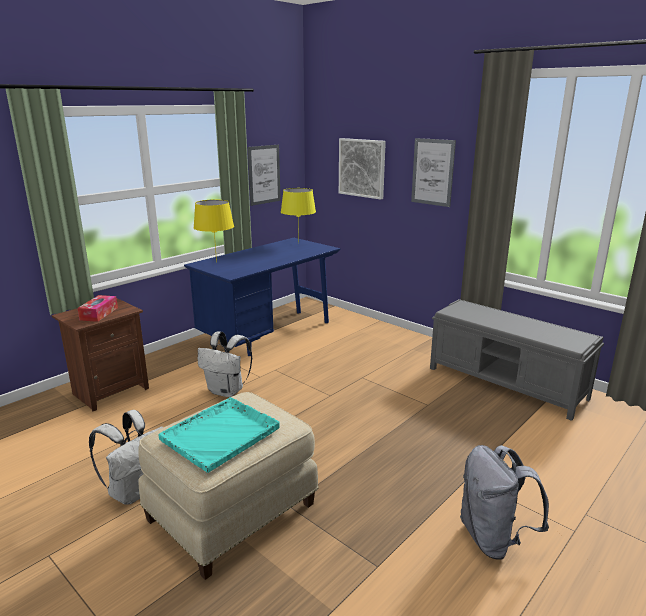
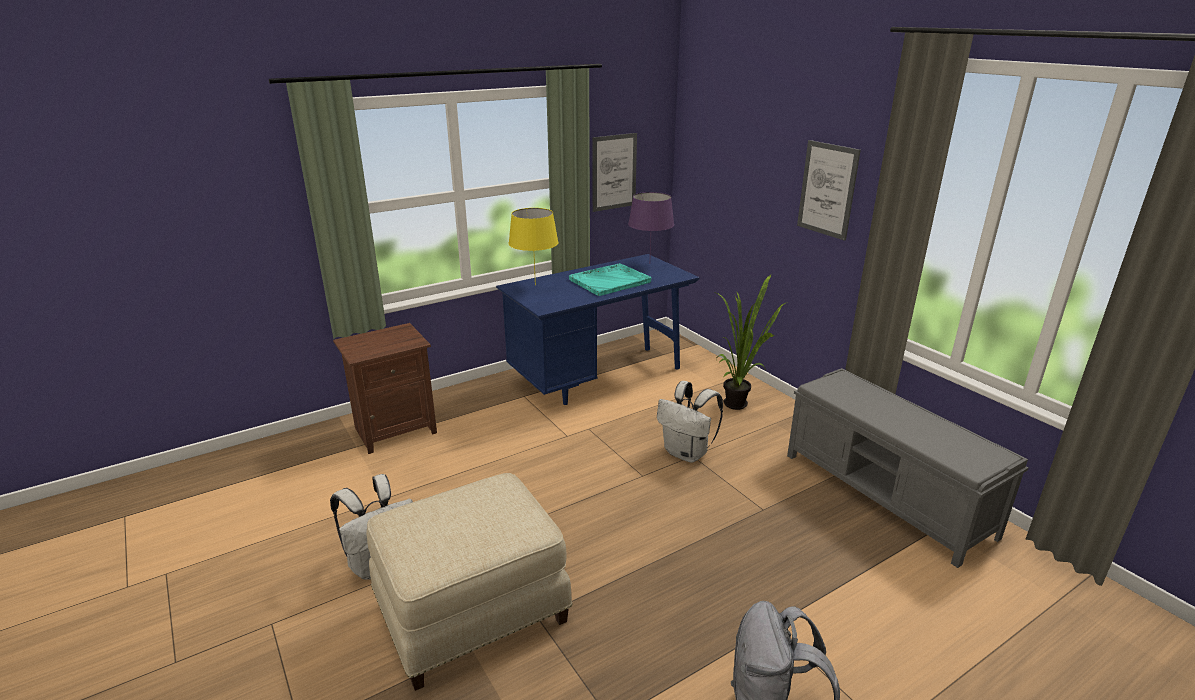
camera: 15 degrees right, 5 degrees up
(99, 313) = (382, 344): tissue box -> none
(221, 433) = (453, 529): turquoise tray -> turquoise tray (610, 281)
(227, 391) = (522, 450): white backpack -> white backpack (687, 453)
(298, 243) = (649, 264): yellow table lamp -> purple table lamp
(362, 168) = (740, 171): picture -> none
(382, 340) = (740, 403): none -> potted plant

